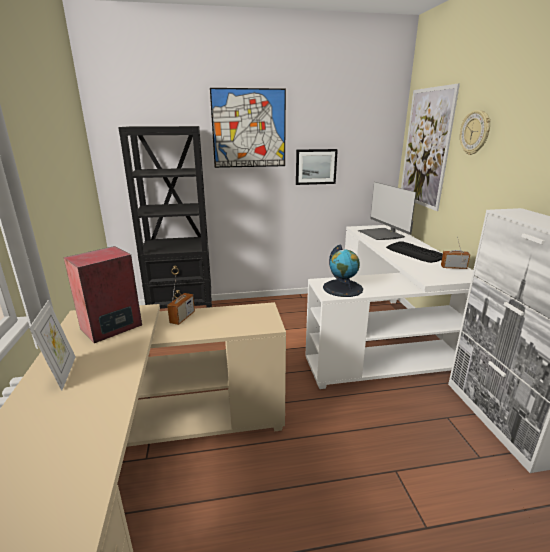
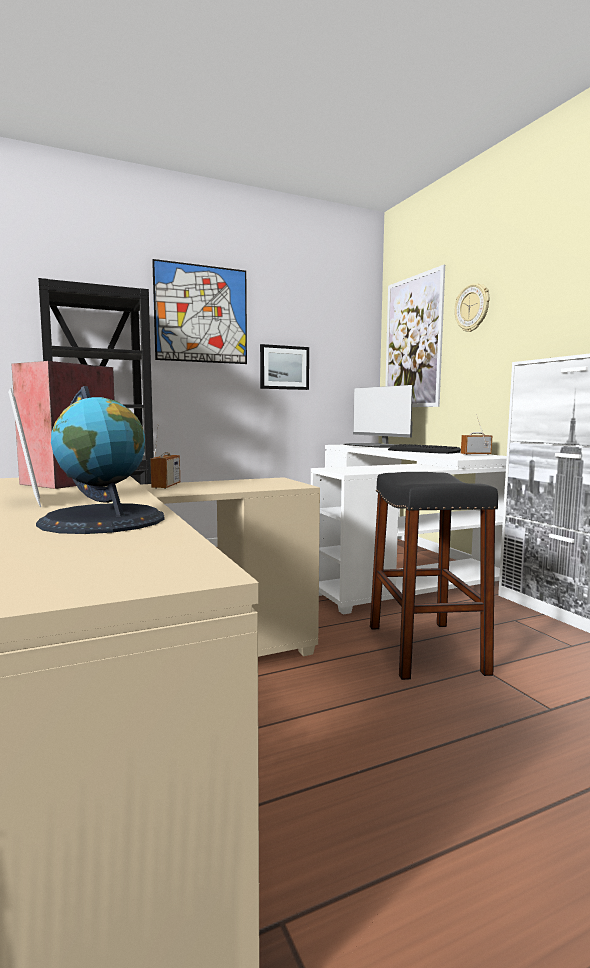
camera: 15 degrees left, 15 degrees down
(343, 288) = (360, 470): globe -> globe (103, 520)
(362, 439) = (425, 649): none -> black stool

